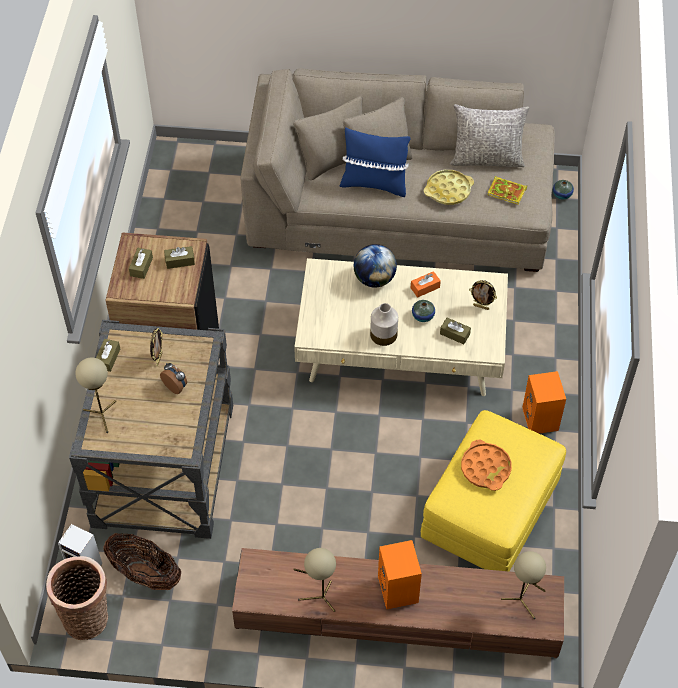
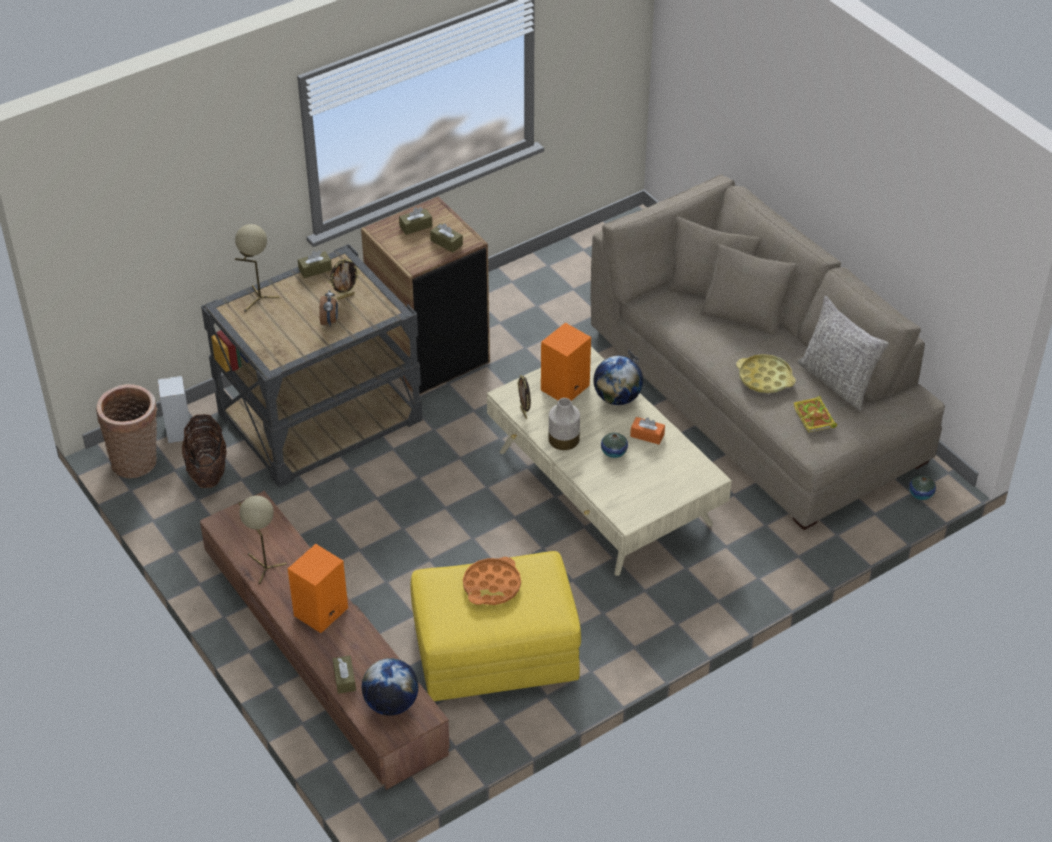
camera: 50 degrees right, 10 degrees down
(374, 184) = (712, 329): blue pillow -> none
(454, 334) = (618, 484): brown tissue box -> brown tissue box (344, 679)
(481, 307) = (670, 484): picture frame -> picture frame (524, 413)
(522, 601) = (391, 704): beige table lamp -> globe
(541, 419) = (635, 631): orange speaker -> orange speaker (565, 389)

